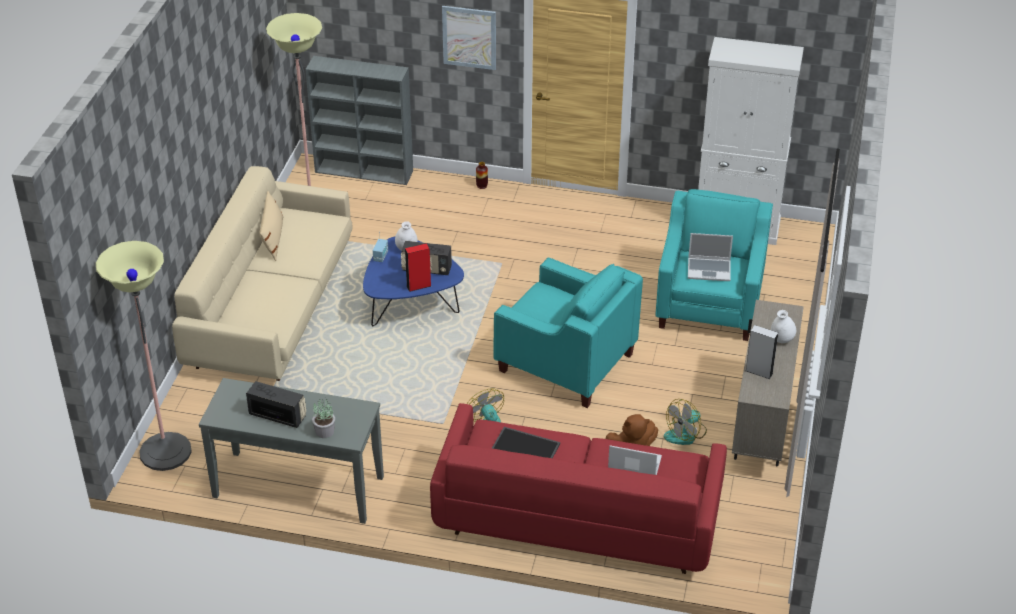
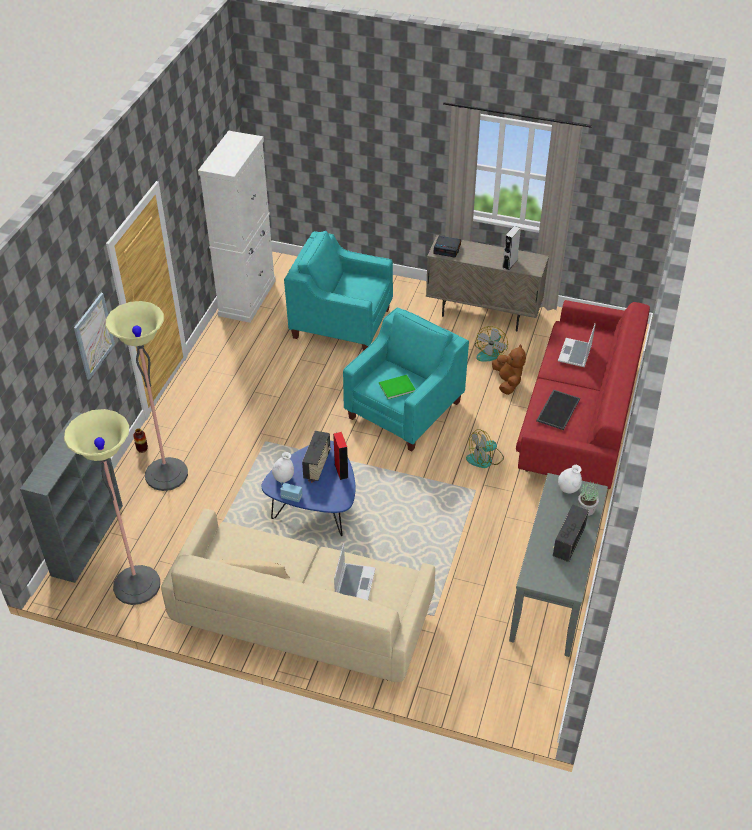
camera: 85 degrees left, 5 degrees up
(165, 452) = (510, 699): floor lamp -> floor lamp (166, 474)
(538, 308) = (395, 387): none -> green book
(685, 434) = (490, 352): fan -> fan turned 60 degrees clockwise
(709, 270) = (358, 289): laptop -> laptop (354, 583)
(774, 316) = (447, 249): none -> alarm clock
(781, 340) = (475, 249): white vase -> white vase (568, 489)

